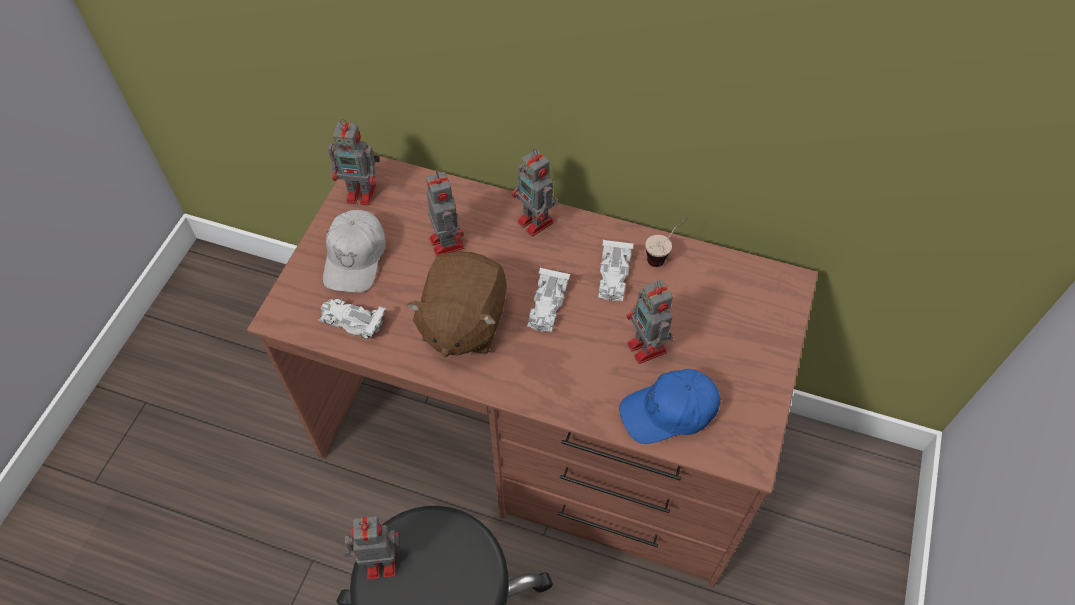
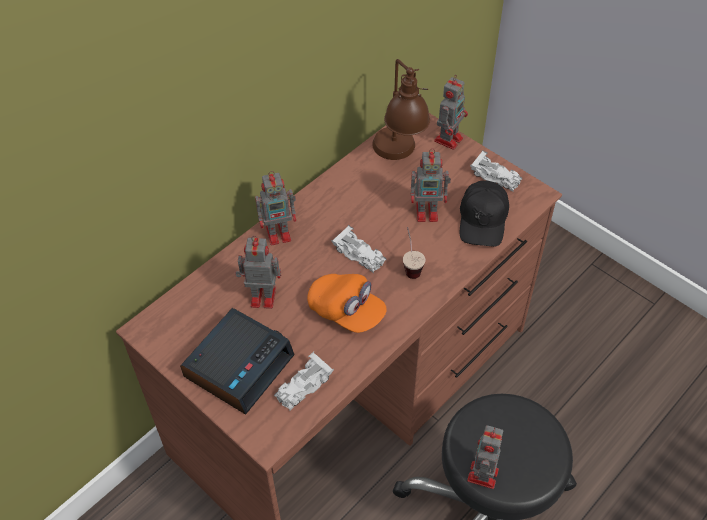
camera: 65 degrees left, 5 degrees down
(355, 258) = (239, 365): white cap -> alarm clock
(363, 193) = (171, 339): toy robot -> toy robot (449, 138)
(462, 322) = (346, 311): brown plush toy -> orange cap
(613, 276) = (356, 207): white toy car -> white toy car (496, 176)
(664, 255) = (355, 173): cup -> cup (410, 266)
(669, 412) = (483, 220): blue cap -> black cap
(716, 289) = (399, 157): none -> brown table lamp

